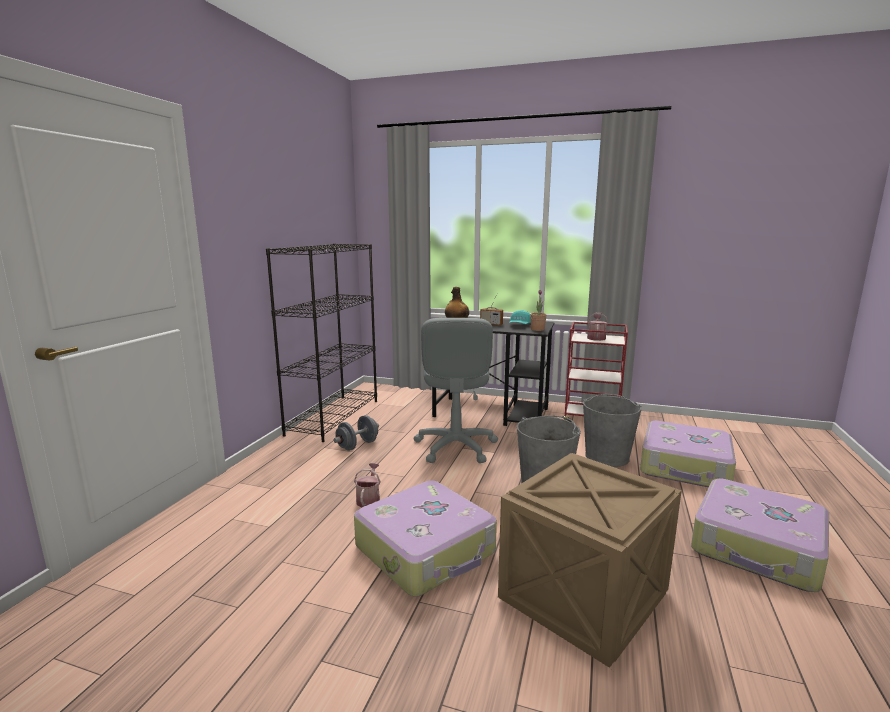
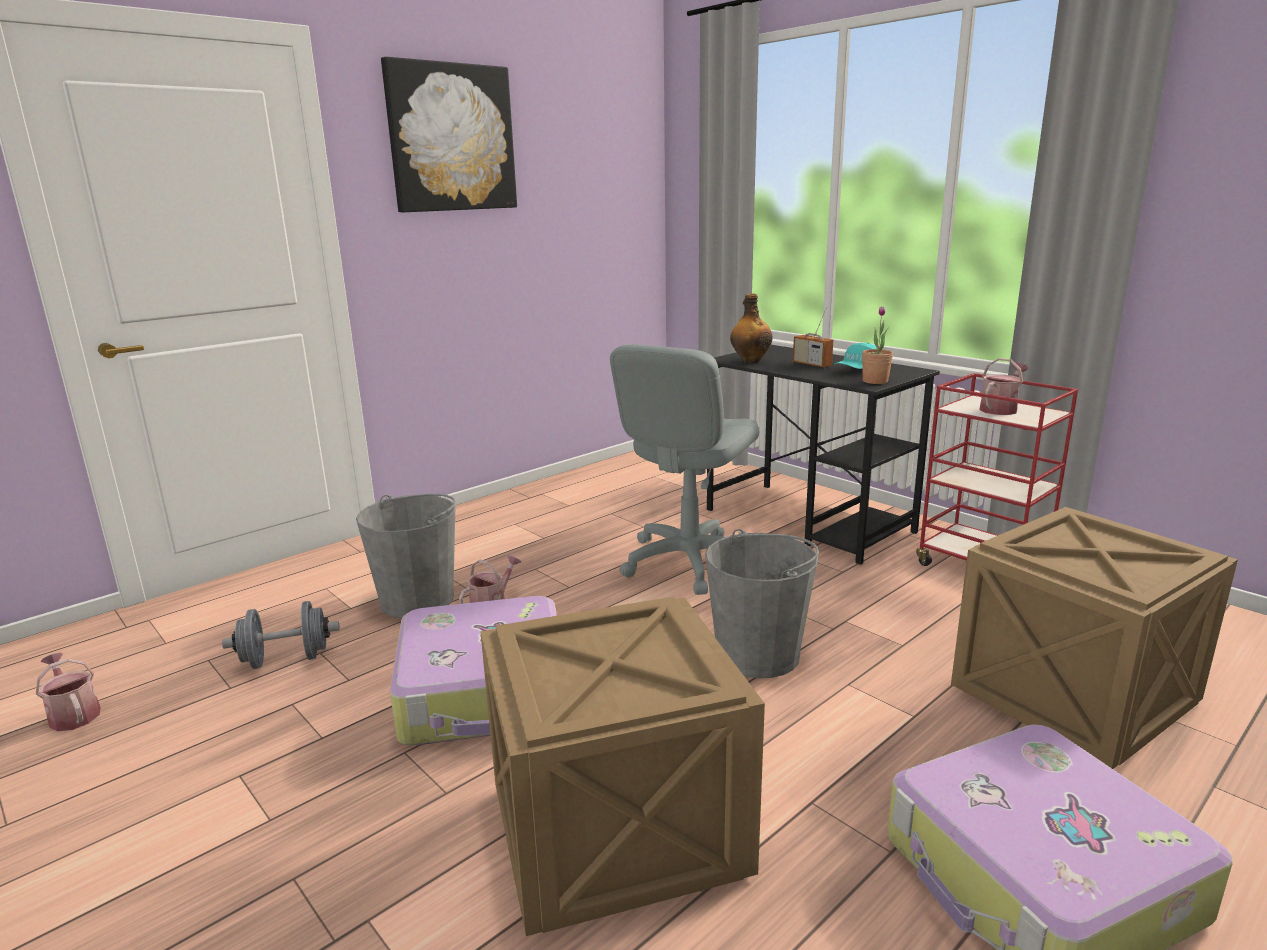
camera: 30 degrees right, 5 degrees up
(109, 676) = (73, 714): none -> watering can
(260, 190) = (451, 138): none -> picture
(334, 417) = (571, 484): black bookcase -> none
(357, 445) = (557, 530): grey dumbbell -> grey dumbbell (286, 659)
(607, 456) = (930, 636): grey bucket -> grey bucket (418, 600)
(685, 467) = (1075, 695): suitcase -> crate

